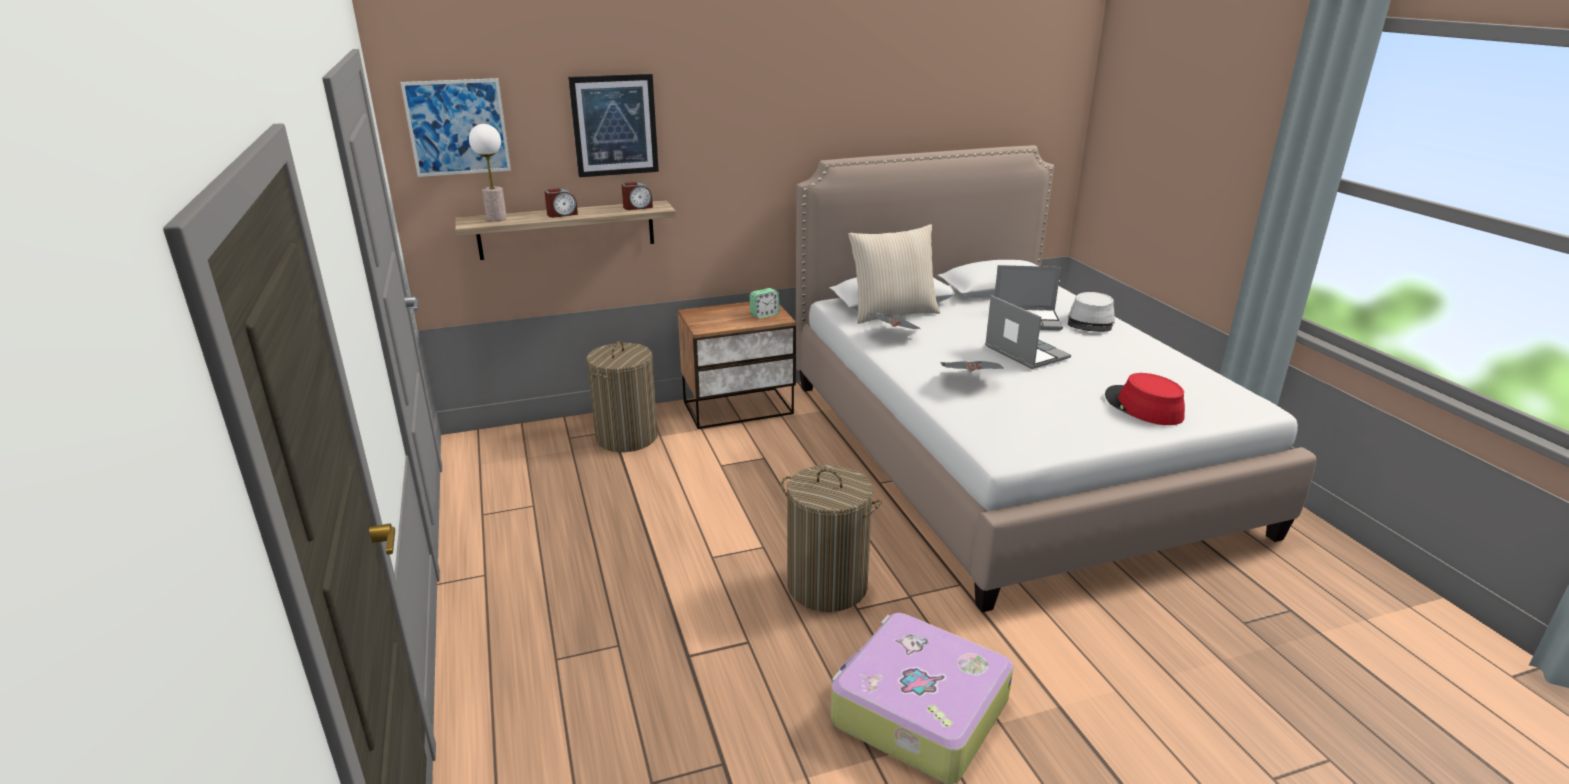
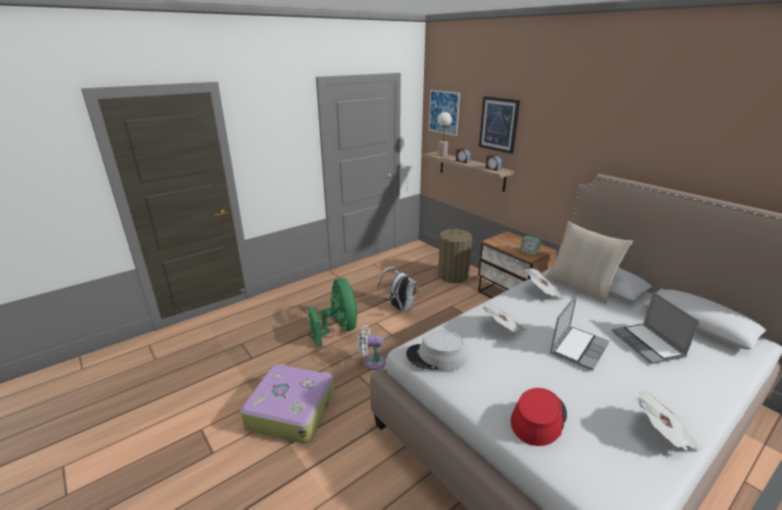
camera: 70 degrees right, 0 degrees up
(683, 519) = (399, 307): none -> white backpack
(700, 609) = (339, 329): none -> green fan
(827, 586) = (372, 362): laundry basket -> white fan
(1090, 322) = (696, 381): grey hat -> grey hat (436, 357)
(1163, 360) = (662, 434): none -> newspaper

